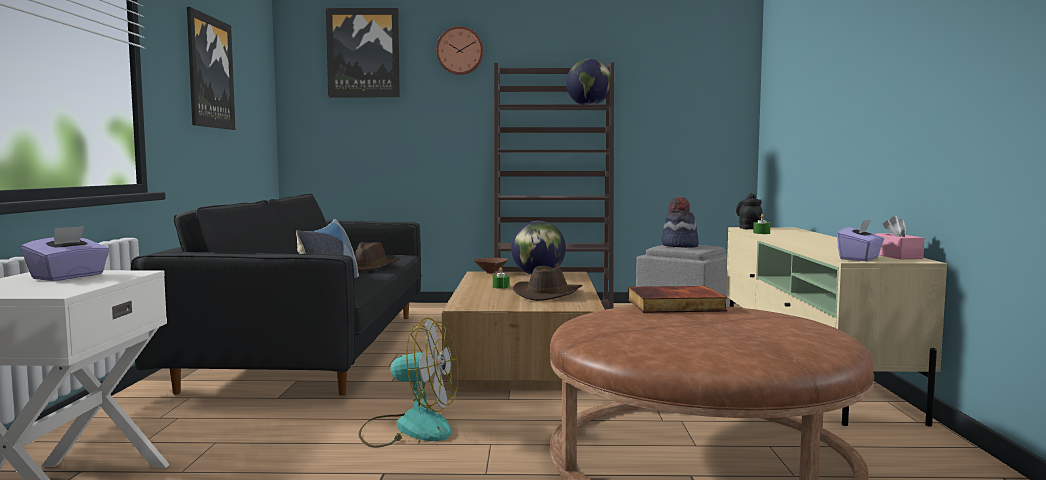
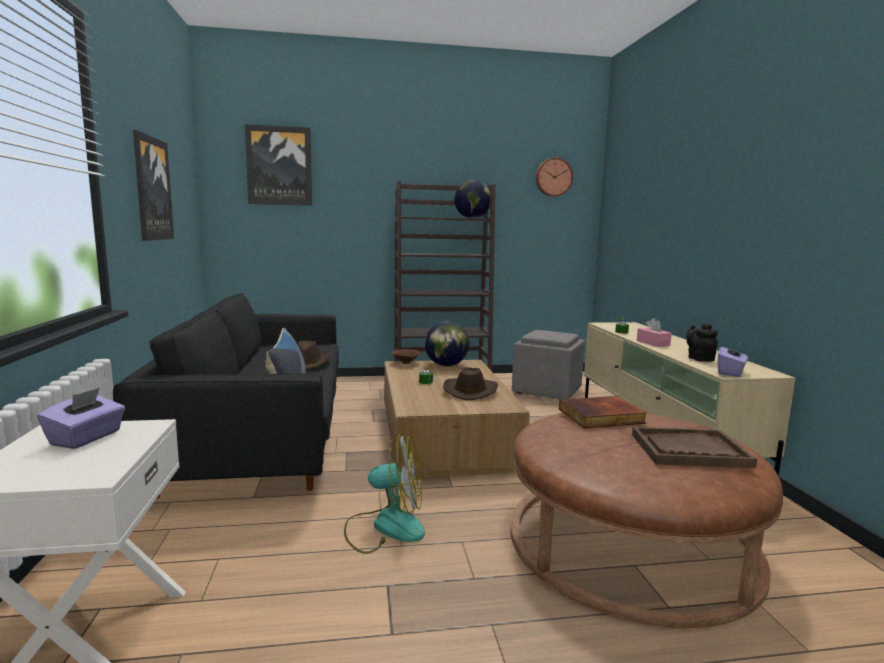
camera: 10 degrees left, 5 degrees up
(460, 51) = (364, 167): wall clock -> wall clock (553, 177)
(679, 246) = (545, 334): hat -> none
(749, 228) = (605, 324): black teapot -> black teapot (699, 358)
(758, 331) = (689, 450): none -> brown tray
(895, 256) = (750, 367): pink tissue box -> pink tissue box (653, 343)

